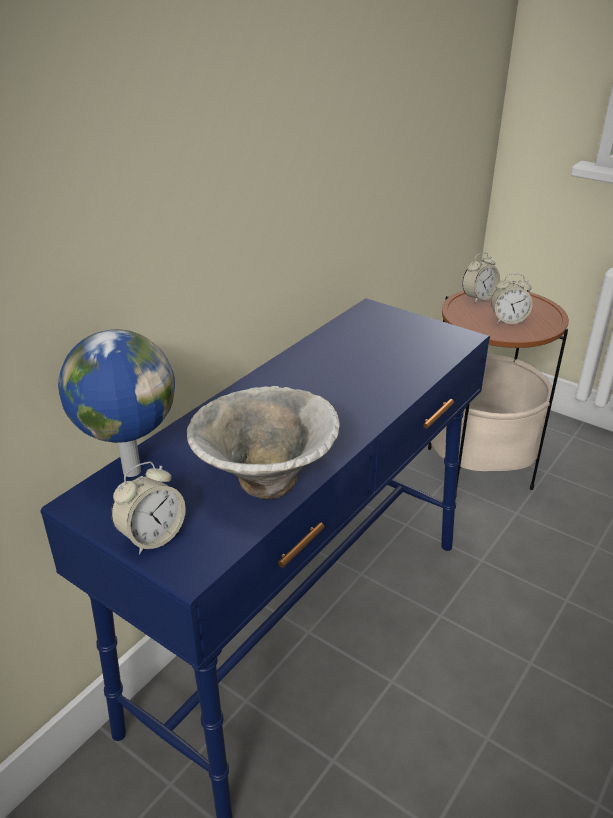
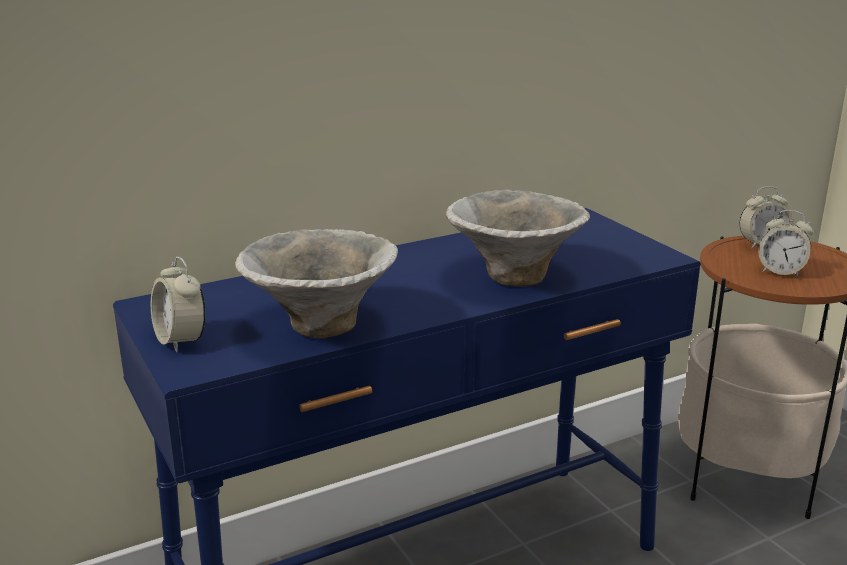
camera: 25 degrees right, 10 degrees down
(130, 471) = (210, 292): globe -> none
(152, 537) = (181, 340): alarm clock -> alarm clock turned 75 degrees clockwise
(373, 386) = (512, 277): none -> bowl

